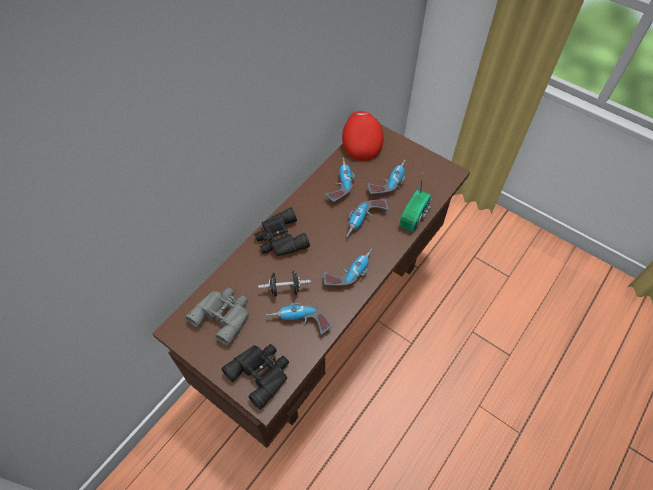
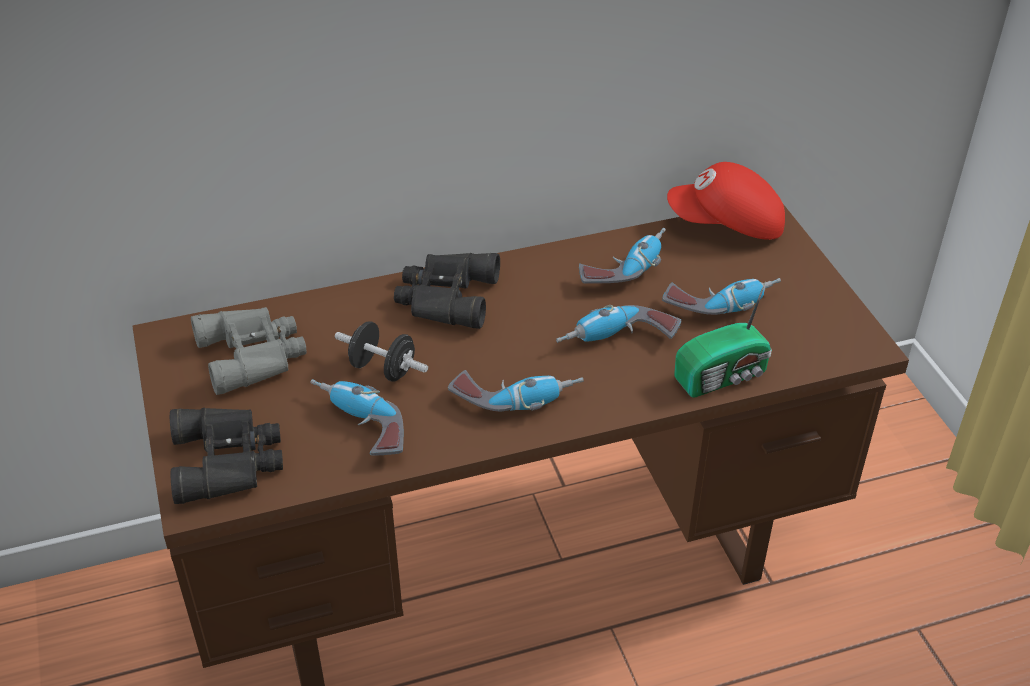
camera: 35 degrees right, 15 degrees down
(361, 142) = (727, 225): red cap -> red cap turned 120 degrees counterclockwise

